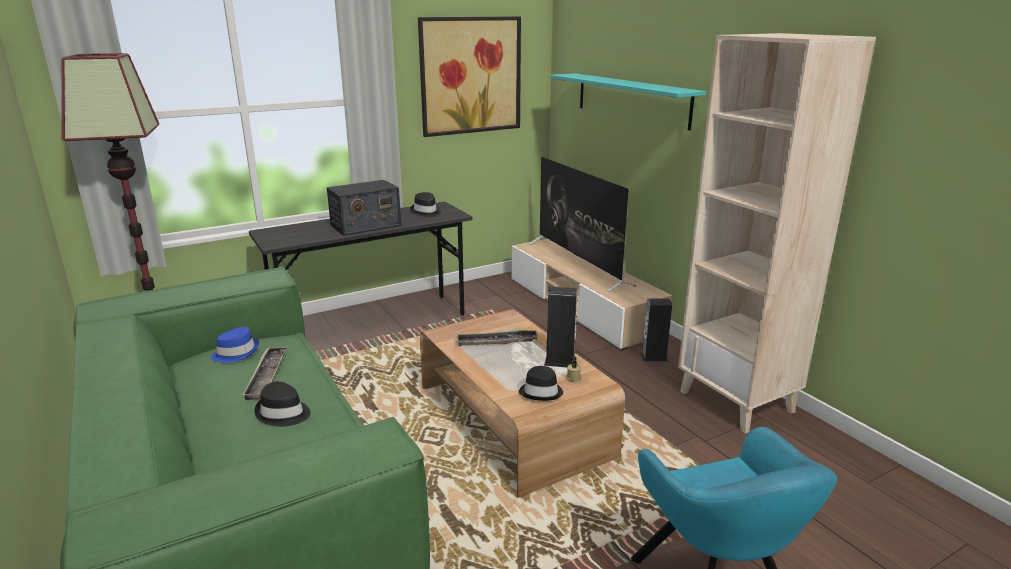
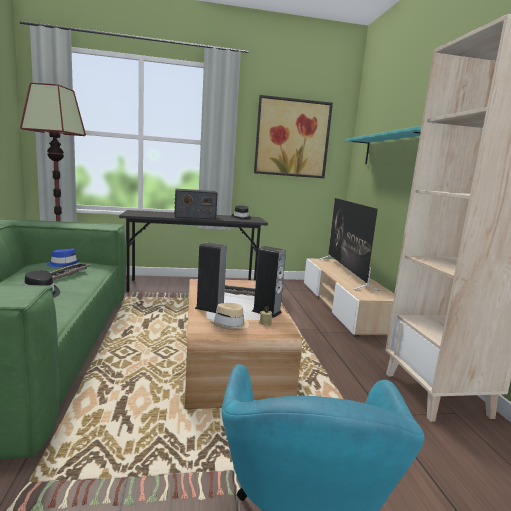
camera: 20 degrees right, 10 degrees down
(541, 392) = (230, 324): black hat -> beige hat
(654, 357) = (378, 346): speaker -> speaker (210, 308)

